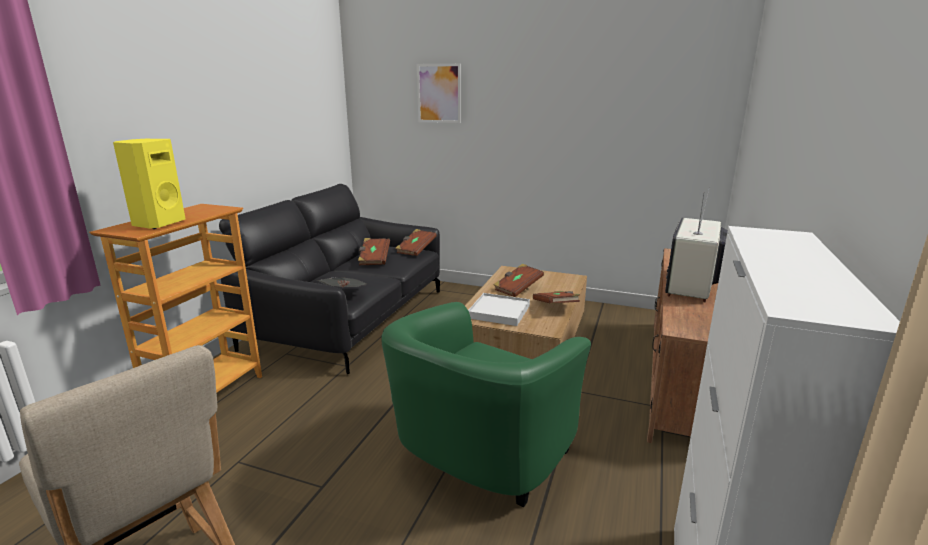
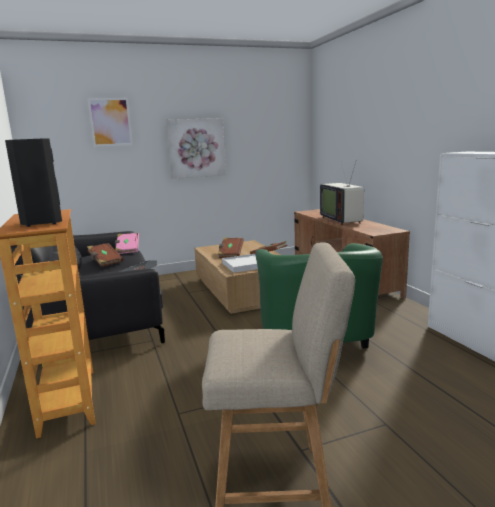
camera: 40 degrees left, 5 degrees down
(158, 224) = (41, 223): yellow speaker -> black speaker
(415, 250) = (127, 250): brown book -> pink book
(540, 133) = (196, 148): none -> picture

